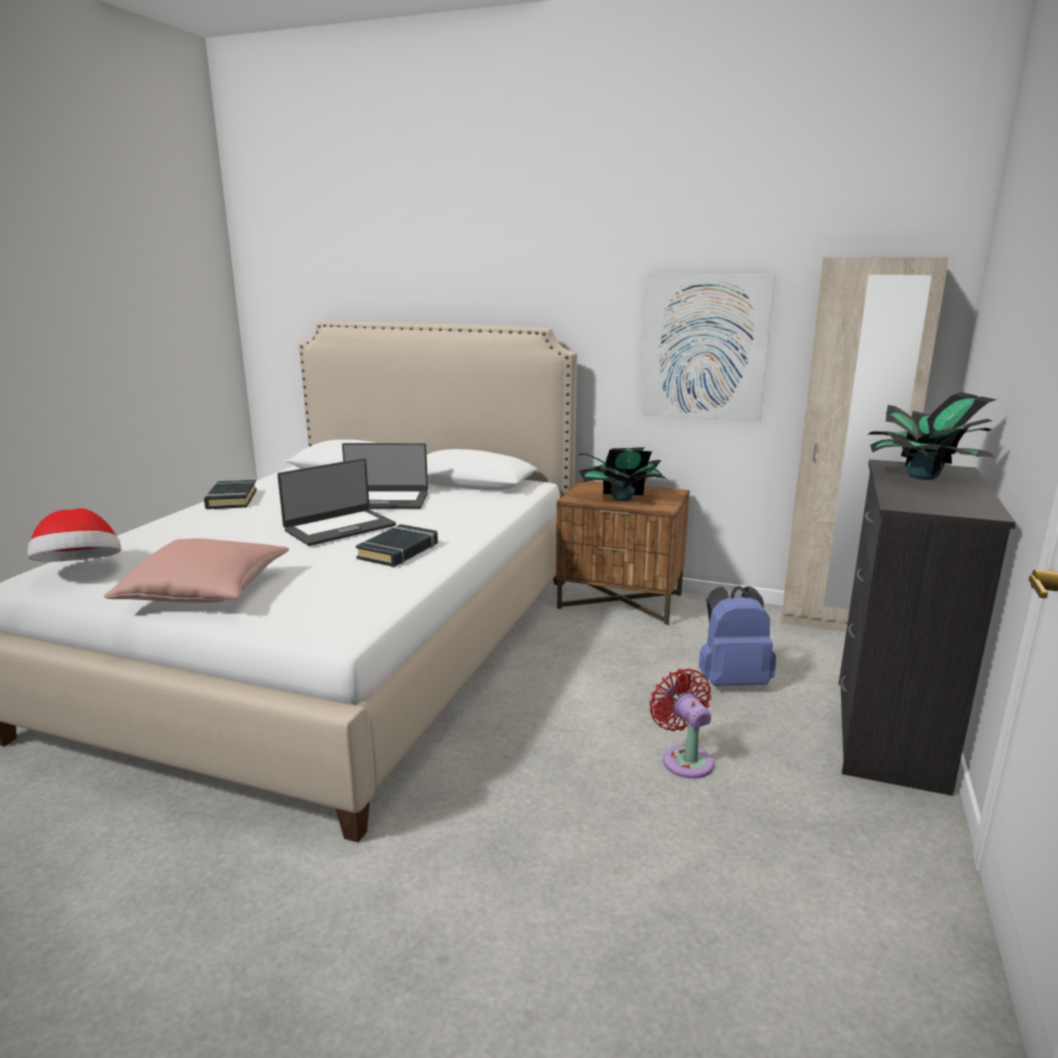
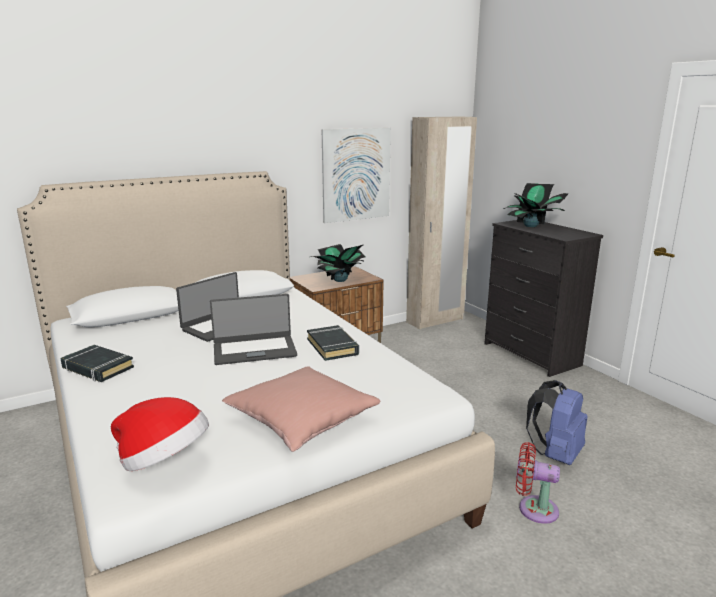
camera: 50 degrees left, 0 degrees up
(339, 527) = (254, 350): laptop -> laptop turned 75 degrees clockwise
(685, 759) = (503, 402): red fan -> red fan (533, 509)
(732, 681) = (453, 362): blue backpack -> blue backpack (555, 454)

